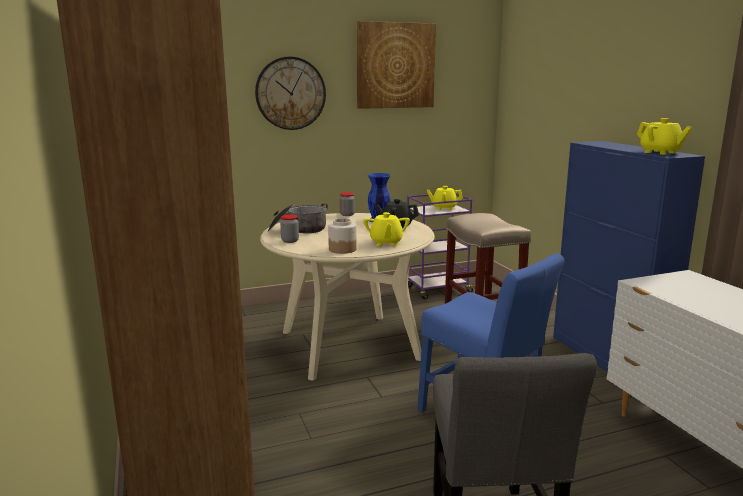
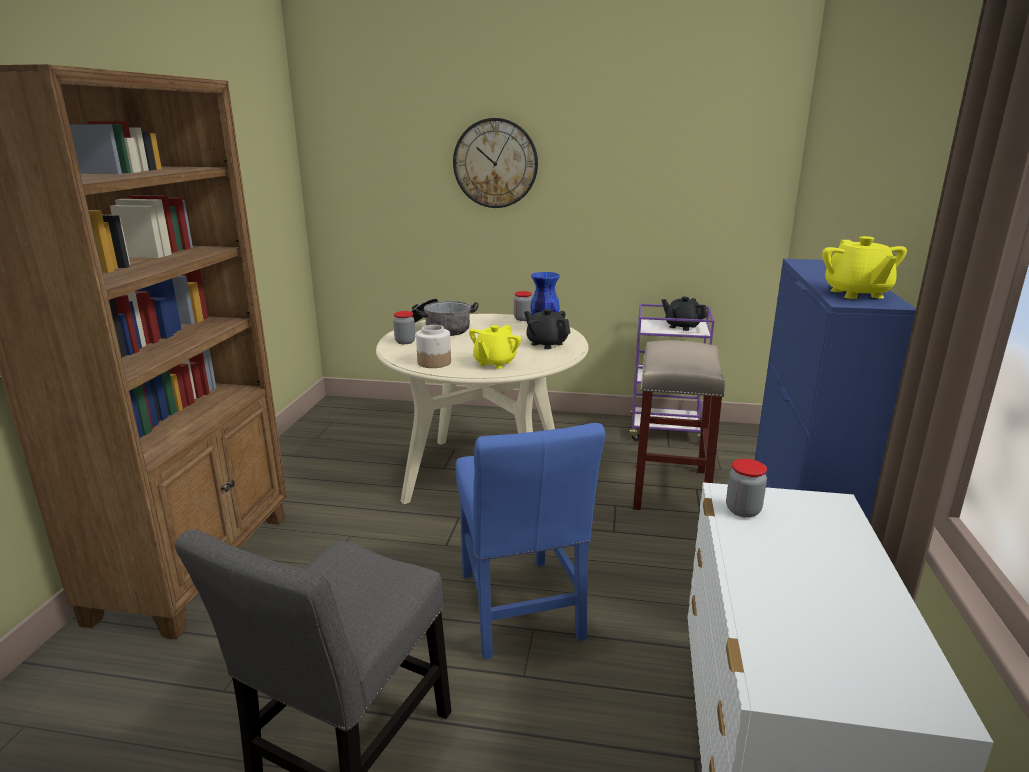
camera: 30 degrees right, 5 degrees up
(395, 65) = (636, 129): picture -> none
(444, 208) = (682, 326): yellow teapot -> black teapot
(659, 287) = (743, 510): none -> jar

